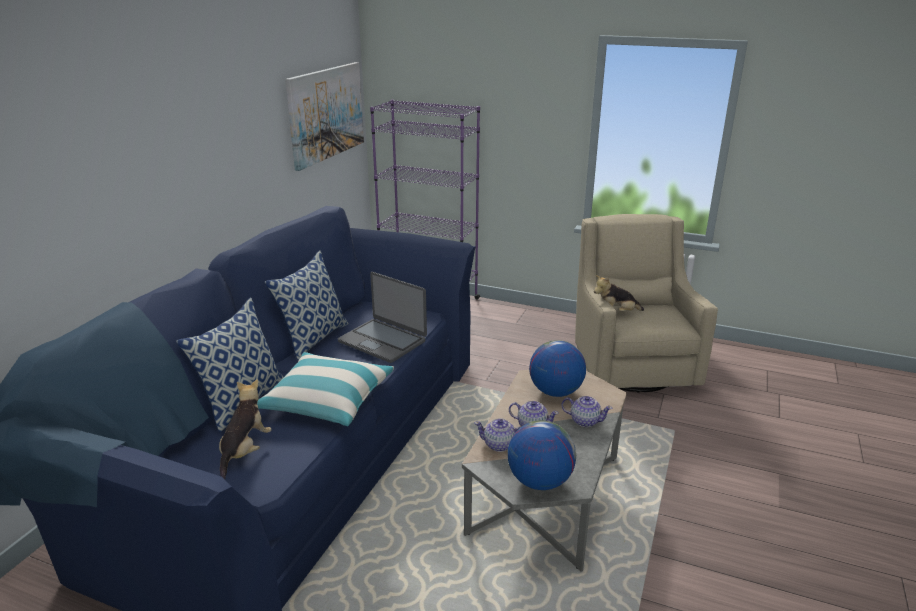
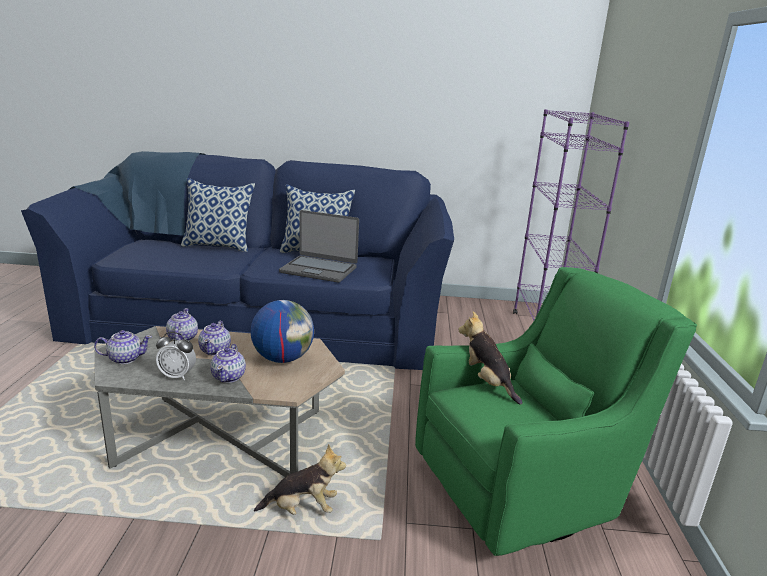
camera: 70 degrees right, 5 degrees down
(245, 451) = (154, 252): plush toy -> plush toy (302, 509)
(326, 113) = (510, 109): picture -> none
(327, 400) = (220, 264): pillow -> none
(383, 341) = (319, 269): laptop -> laptop turned 90 degrees counterclockwise
(539, 481) = (125, 358): globe -> teapot
(579, 448) = (177, 376): none -> alarm clock
(630, 366) = (525, 491): beige armchair -> green armchair

